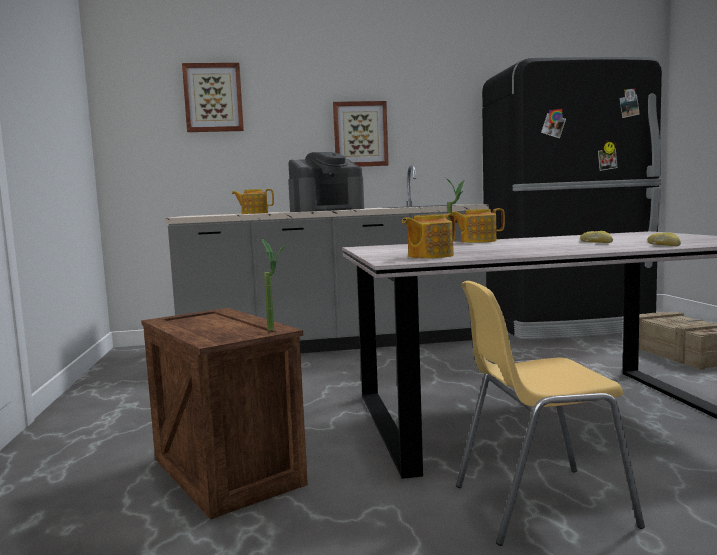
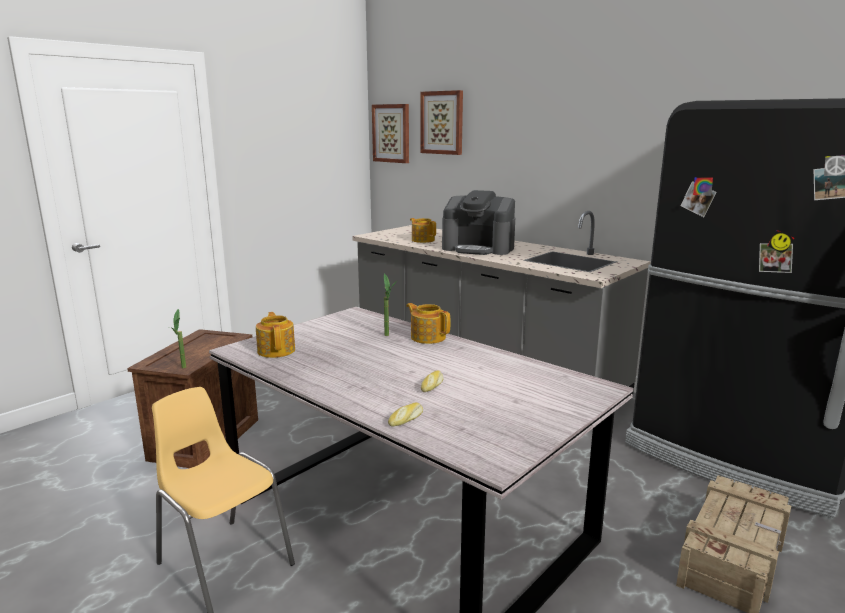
camera: 50 degrees right, 10 degrees up
(360, 134) = (559, 166): picture -> picture (391, 133)
(429, 256) = (276, 350): teapot -> teapot turned 60 degrees clockwise

